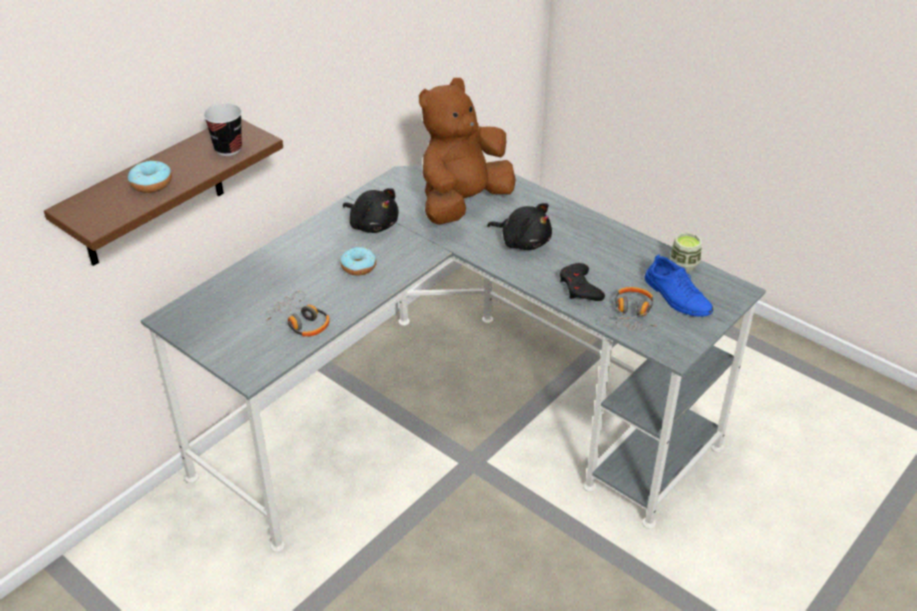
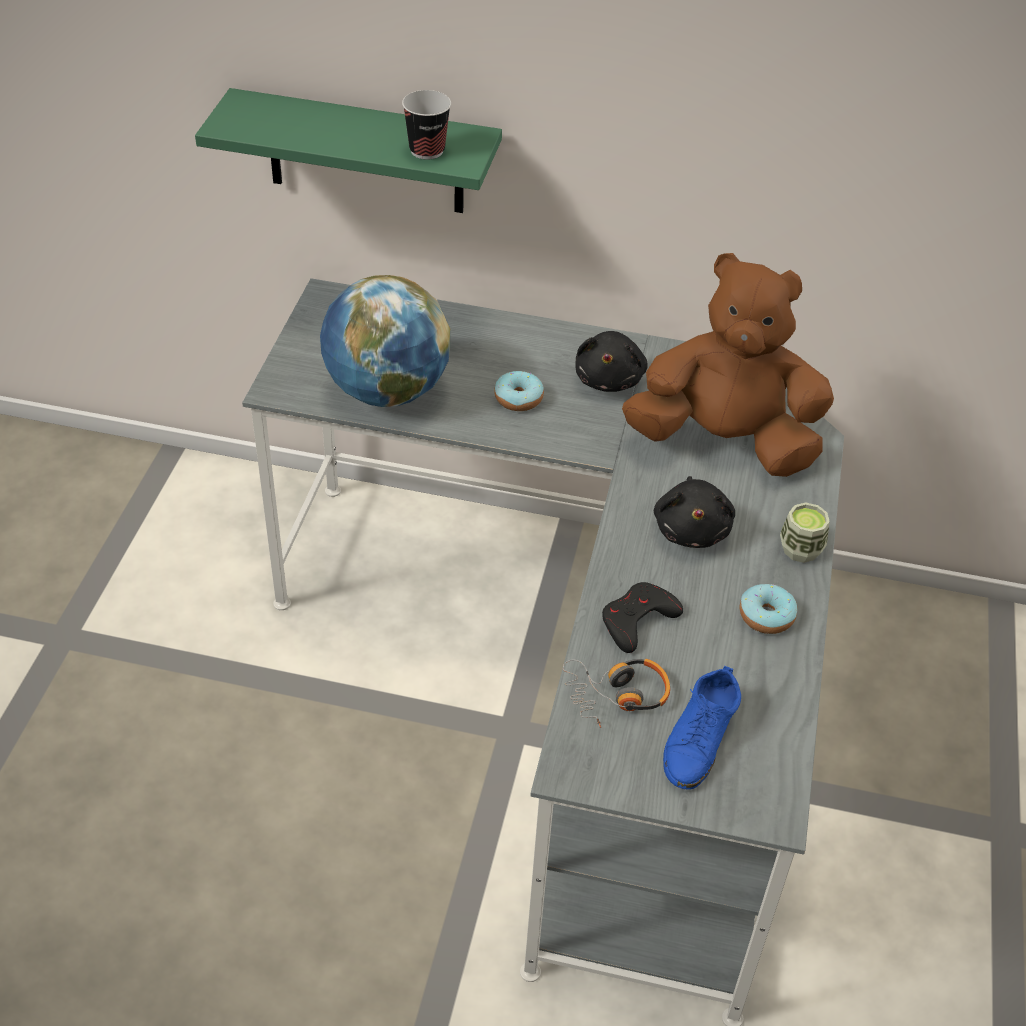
camera: 60 degrees right, 5 degrees up
(151, 184) = (321, 129): donut -> donut (766, 616)
(152, 194) = (366, 153): brown shelf -> green shelf
(300, 321) = (386, 391): headphones -> globe
(684, 264) = (784, 725): cup -> cup (800, 549)

